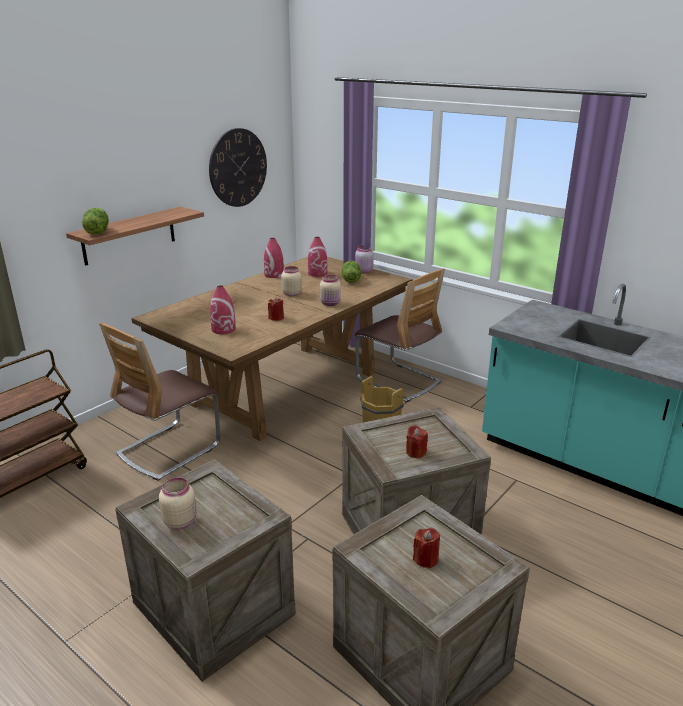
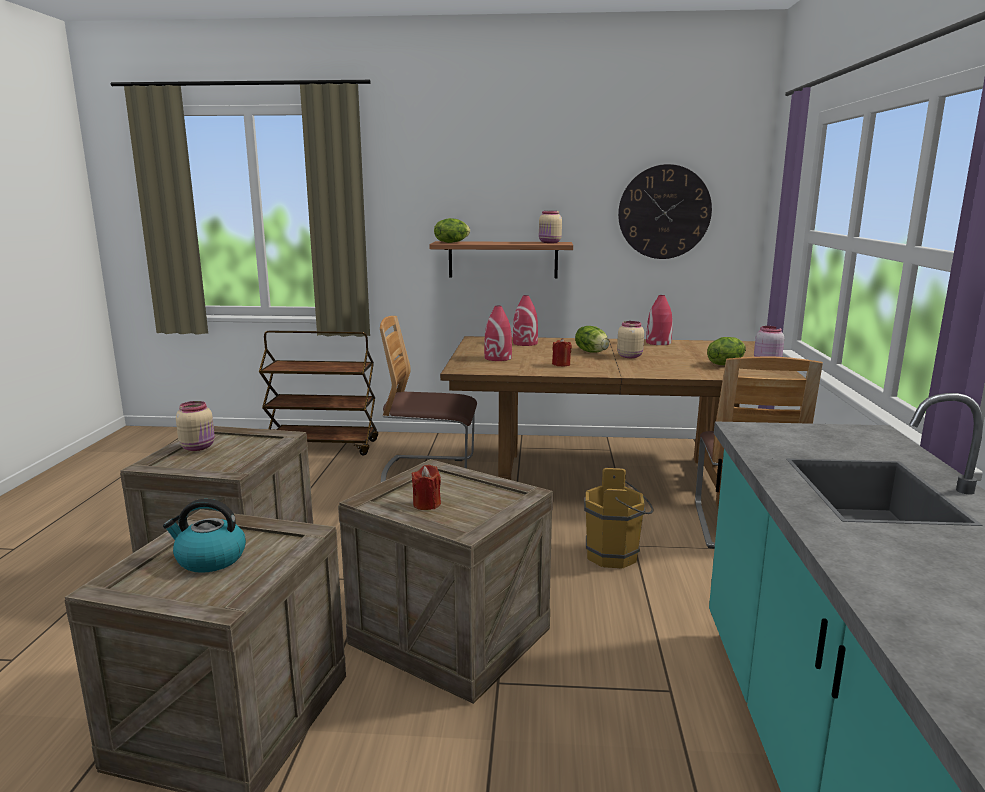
camera: 55 degrees right, 10 degrees down
(261, 298) = (592, 352): none -> lettuce
(317, 273) = (706, 352): red vase -> red vase (525, 343)
(330, 303) = (643, 371): beige jar -> beige jar (550, 242)
(426, 559) = (209, 559): red candle -> kettle

